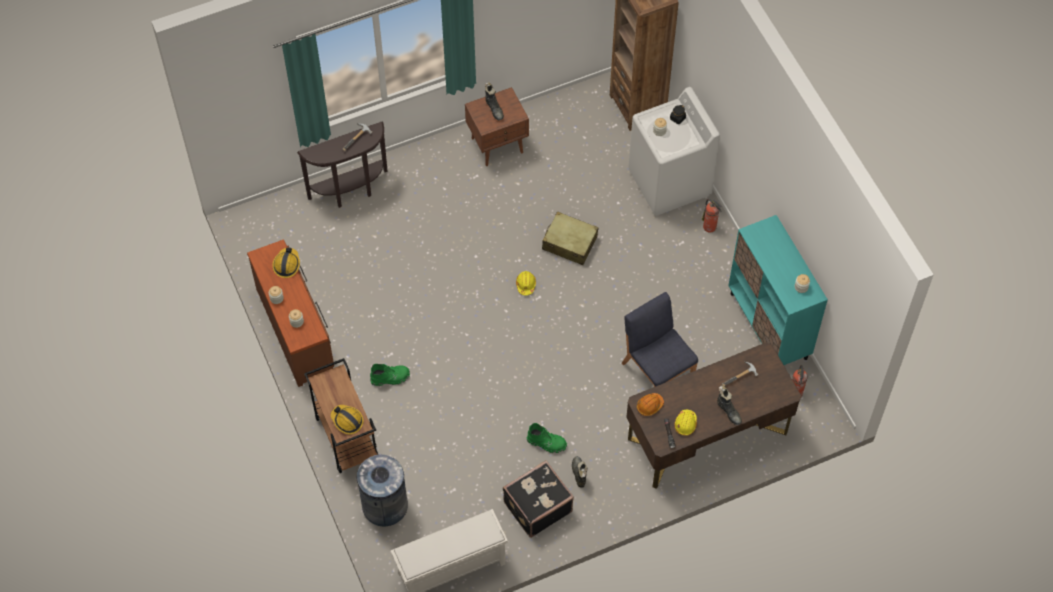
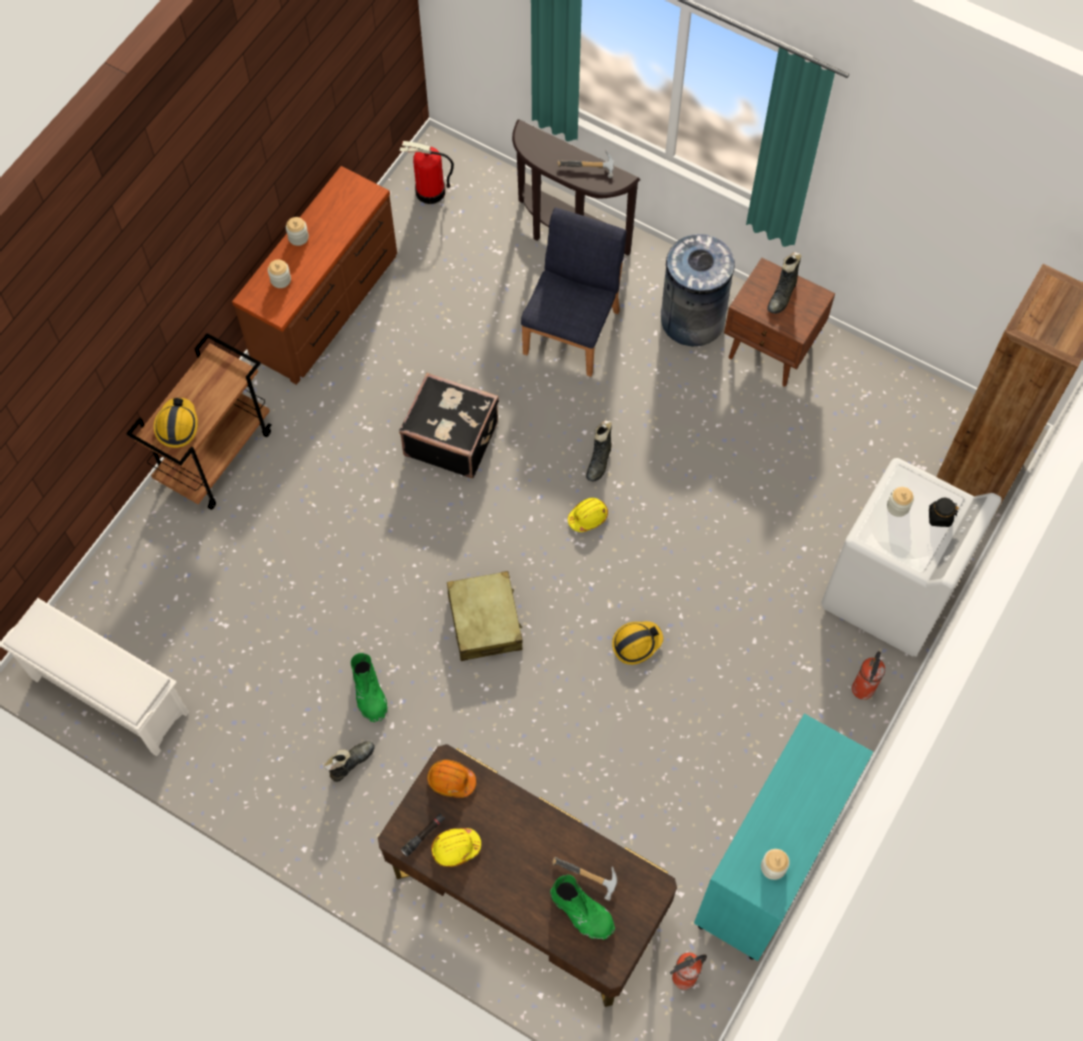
camera: 55 degrees right, 5 degrees up
(265, 237) = (430, 192): none -> fire extinguisher
(286, 264) = (354, 217): hard hat -> hard hat (636, 644)
(385, 506) = (149, 560): grey trash can -> grey trash can (692, 319)
(390, 378) = (334, 450): green boot -> green boot (582, 912)
(536, 506) = (267, 741): black suitcase -> black suitcase (451, 437)
(569, 243) = (692, 529): beige suitcase -> beige suitcase (485, 621)
(657, 370) = (581, 764): blue chair -> blue chair (572, 331)
(728, 411) = (518, 896): black boot -> black boot (599, 461)

